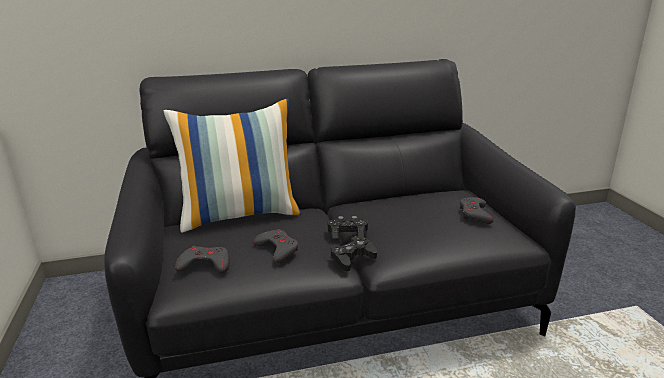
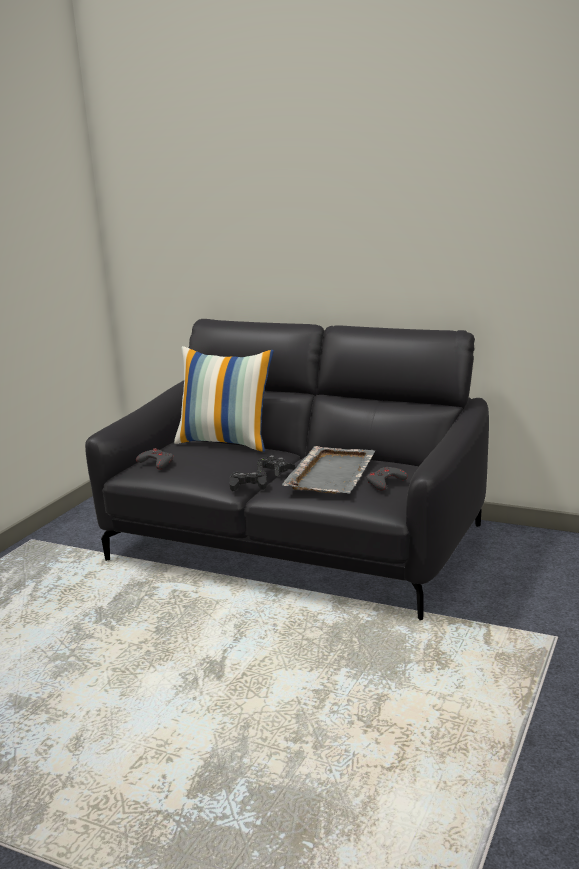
camera: 40 degrees right, 5 degrees down
(277, 249) = (208, 466): grey game controller -> none
(413, 218) = (331, 473): none -> grey tray

